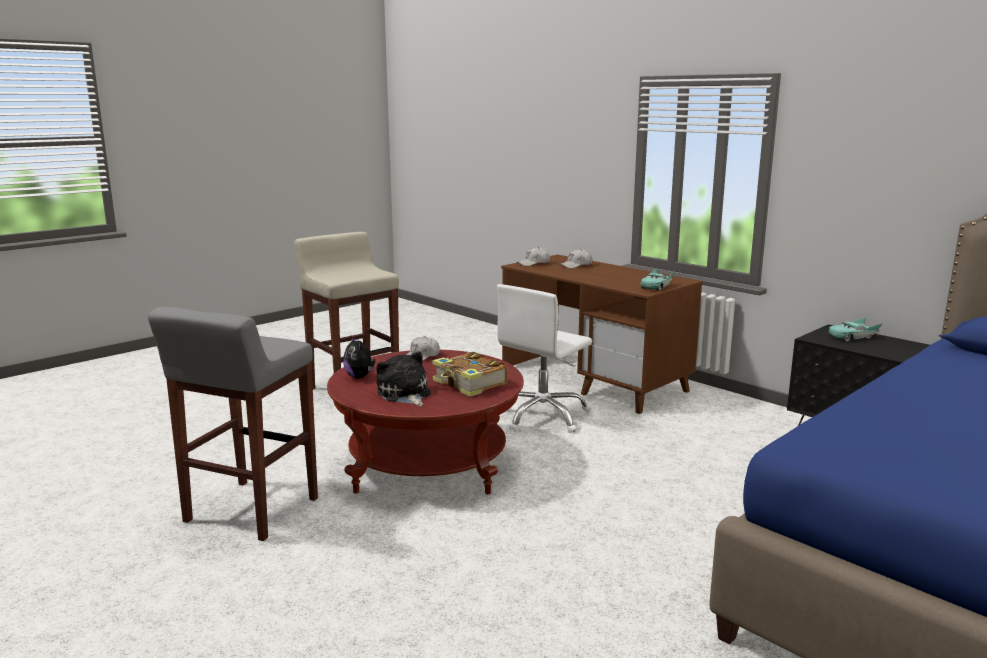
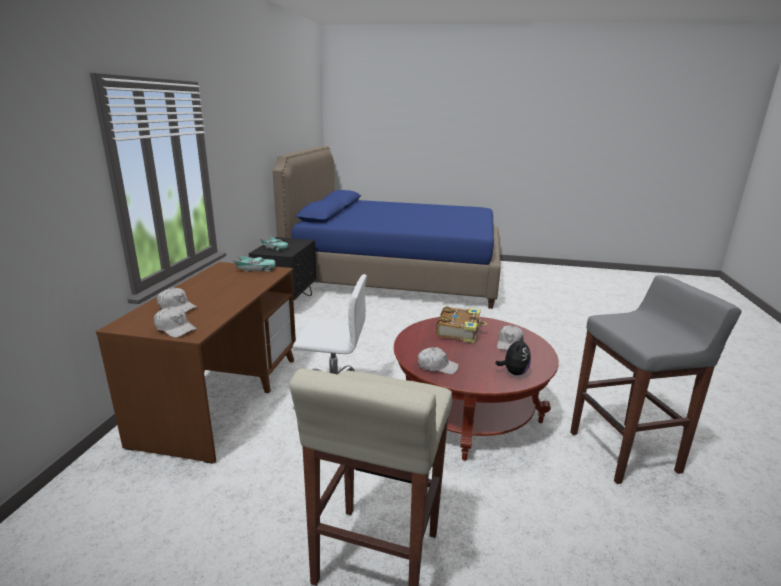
camera: 125 degrees left, 5 degrees up
(404, 394) = (509, 344): plush toy -> white cap

